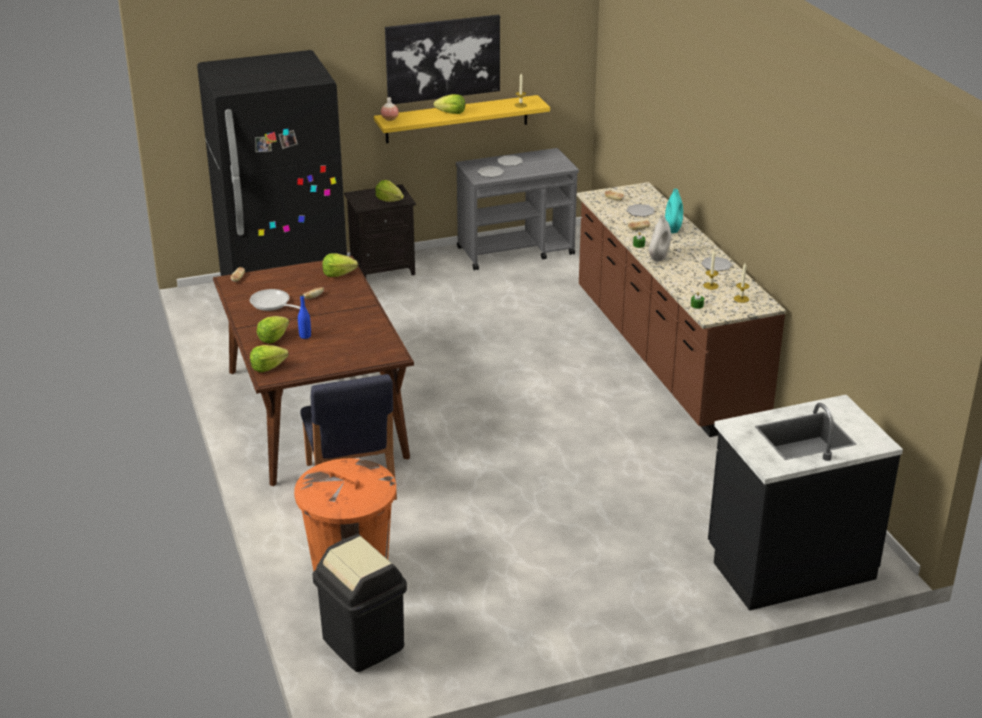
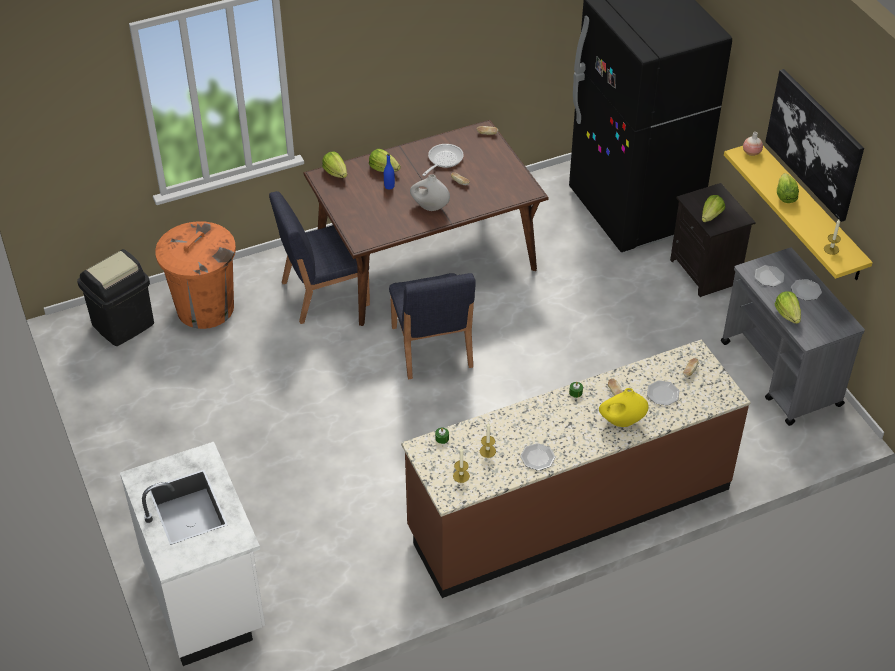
camera: 85 degrees right, 15 degrees up
(338, 274) = (506, 192): lettuce -> lettuce (787, 314)
(452, 415) = (431, 348): none -> blue chair
(658, 257) = (548, 409): white vase -> white vase (429, 207)
(673, 229) = (621, 422): turquoise vase -> yellow vase
(789, 564) = (206, 597): black counter -> white counter

